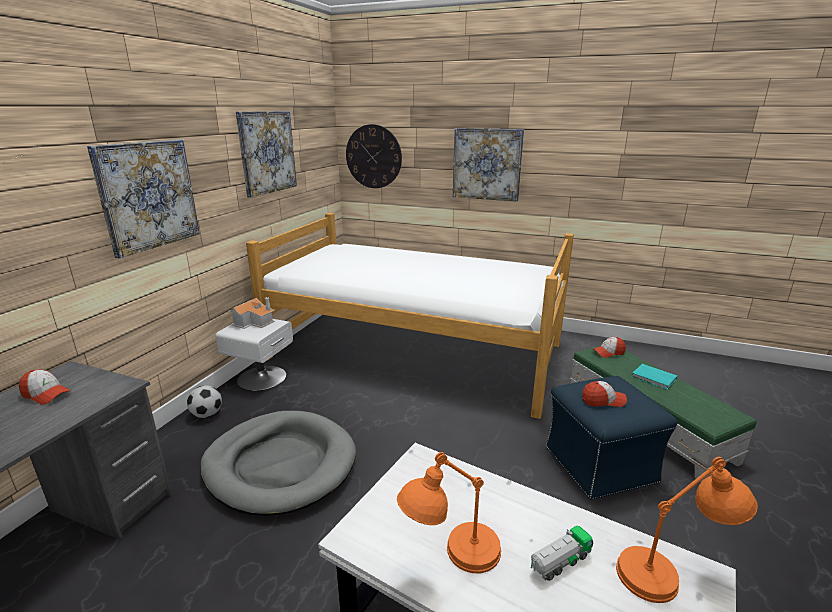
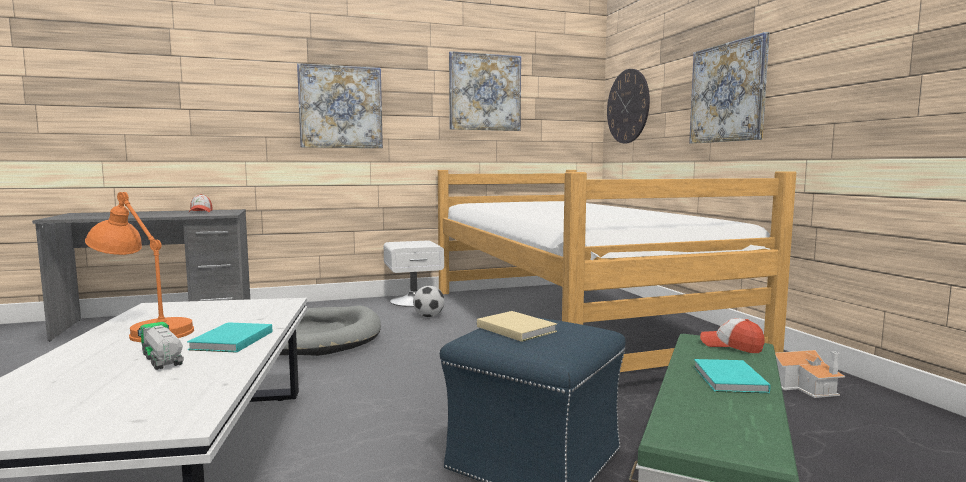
camera: 50 degrees right, 15 degrees down
(207, 414) = (342, 304): football -> football (429, 316)
(254, 322) = (420, 242): toy house -> toy house (803, 386)
(530, 516) = (230, 341): none -> turquoise book
(559, 562) = (162, 359): toy truck -> toy truck turned 150 degrees counterclockwise
(603, 400) = (515, 328): cap -> beige book
(671, 572) = (176, 403): orange table lamp -> none

